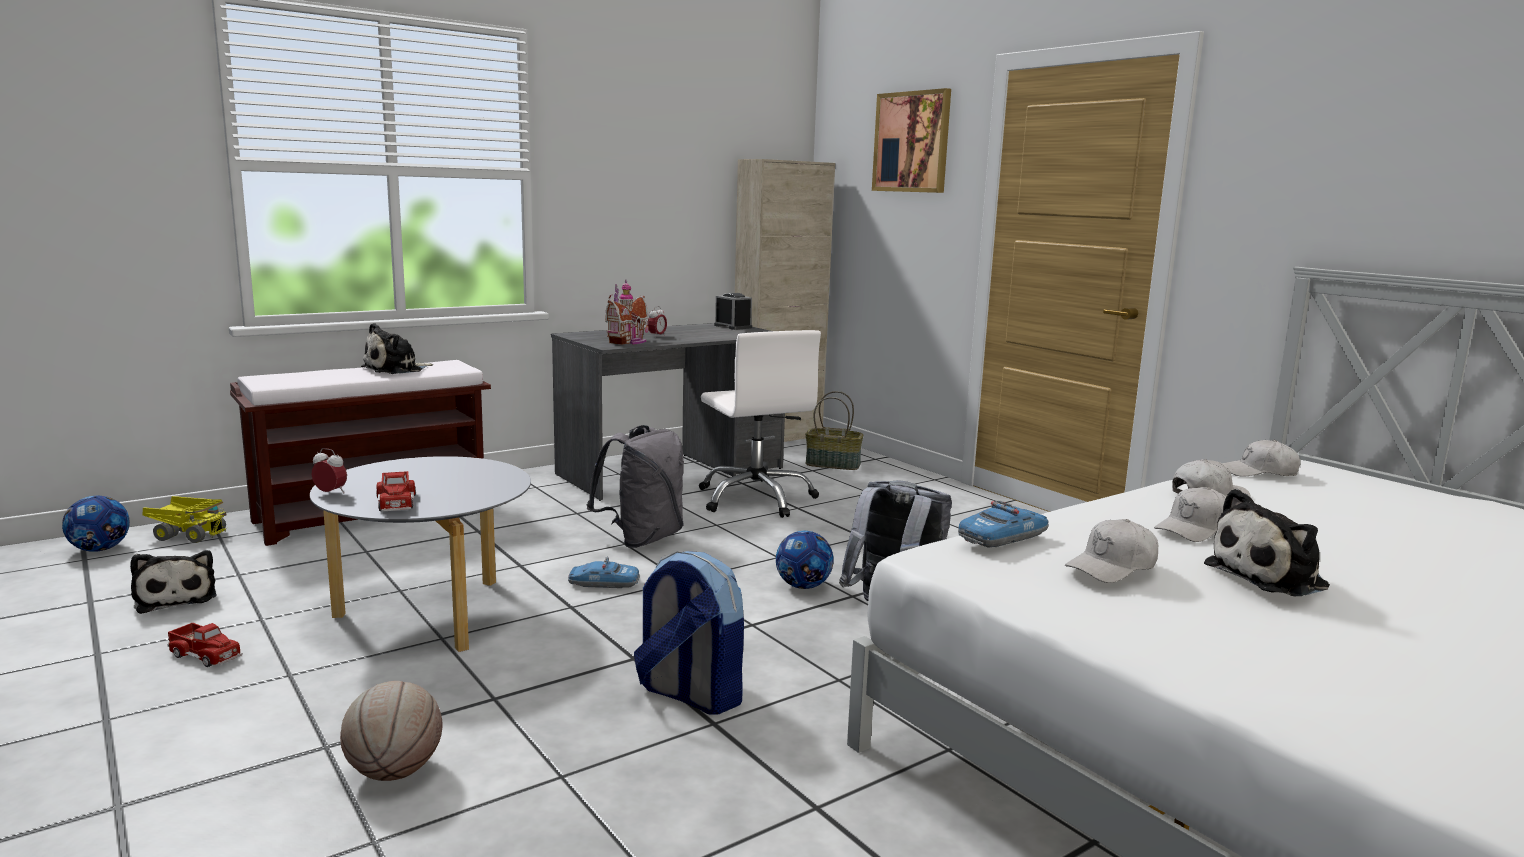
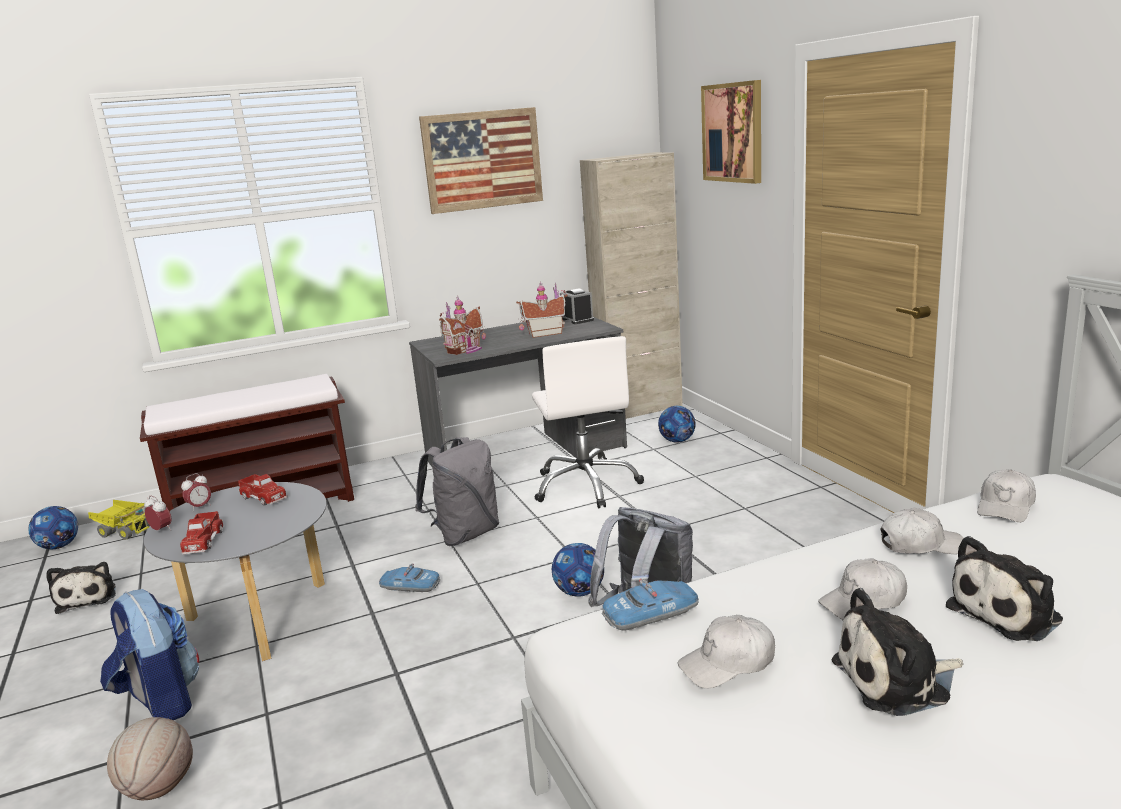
camera: 15 degrees right, 5 degrees up
(206, 654) = (83, 657): toy truck -> toy truck (264, 497)
(396, 369) = (269, 390): plush toy -> plush toy (1008, 612)
(641, 143) = (482, 160): none -> picture
(657, 336) = (497, 339): alarm clock -> alarm clock (200, 507)
(689, 694) = (422, 717): backpack -> backpack (160, 702)
(706, 334) = (544, 333): none -> toy house
(833, 464) = (677, 441): basket -> football
(1259, 473) = (1005, 506): white cap -> white cap turned 75 degrees counterclockwise

